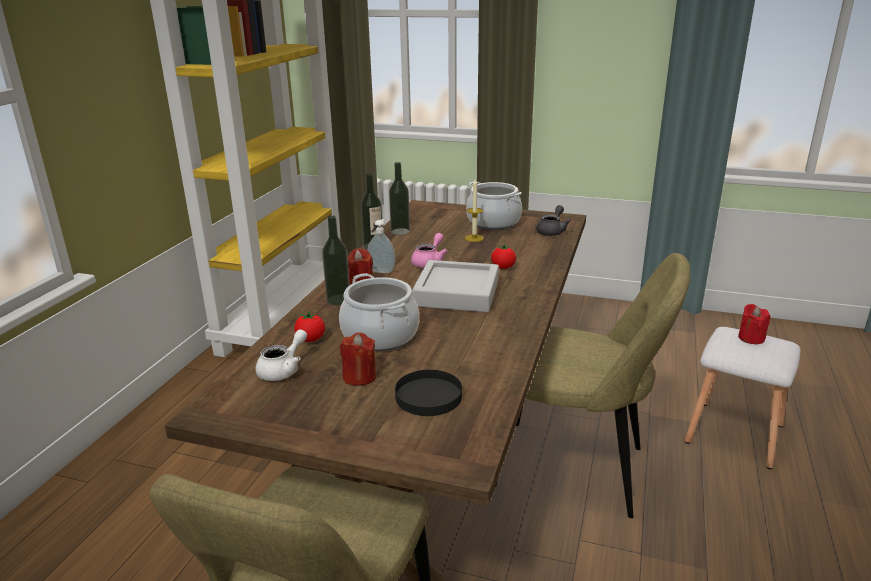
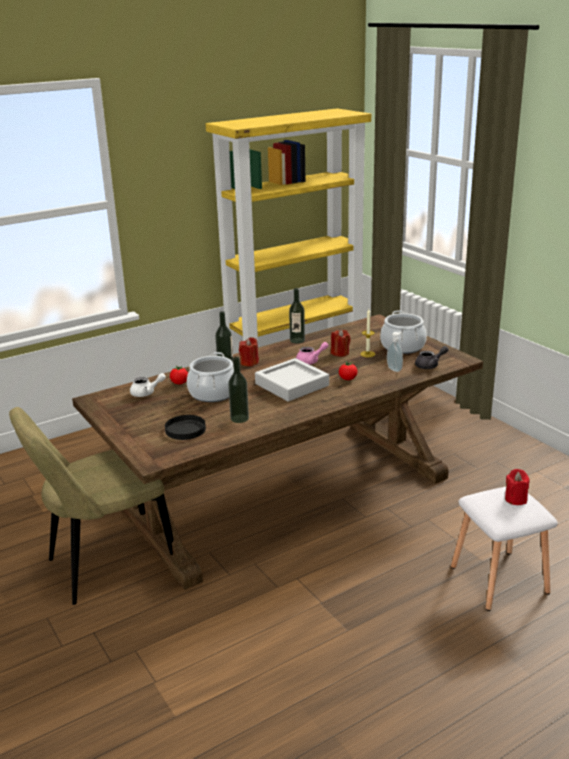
camera: 40 degrees right, 0 degrees up
(359, 377) = (171, 409): red candle -> red candle (340, 353)
(382, 271) = (275, 358): soap dispenser -> soap dispenser (395, 369)
(400, 231) = (330, 335): bottle -> bottle (239, 418)
(577, 469) = (350, 545): beige chair -> none

